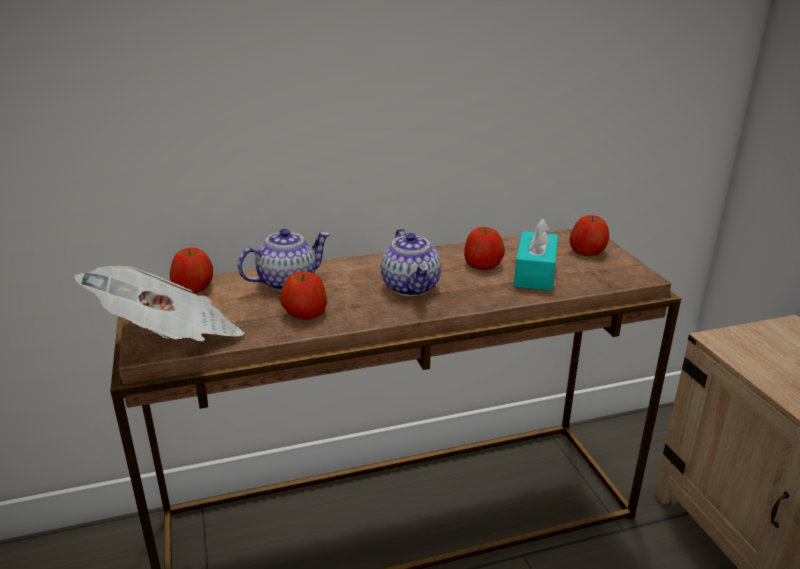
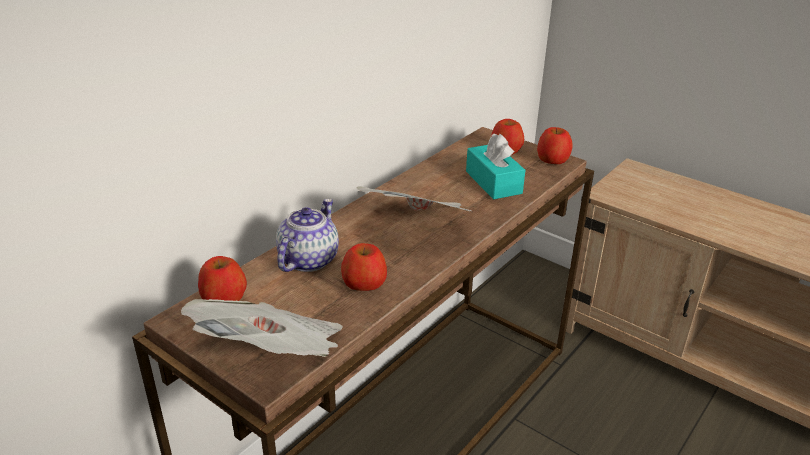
camera: 35 degrees left, 5 degrees up
(411, 287) = (419, 226): teapot -> newspaper
(483, 264) = (446, 186): apple -> apple (553, 159)

